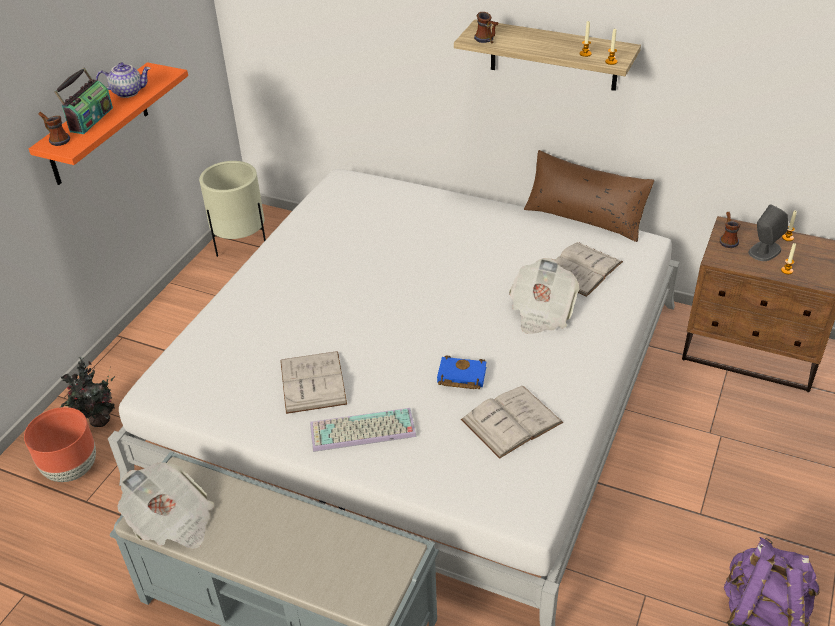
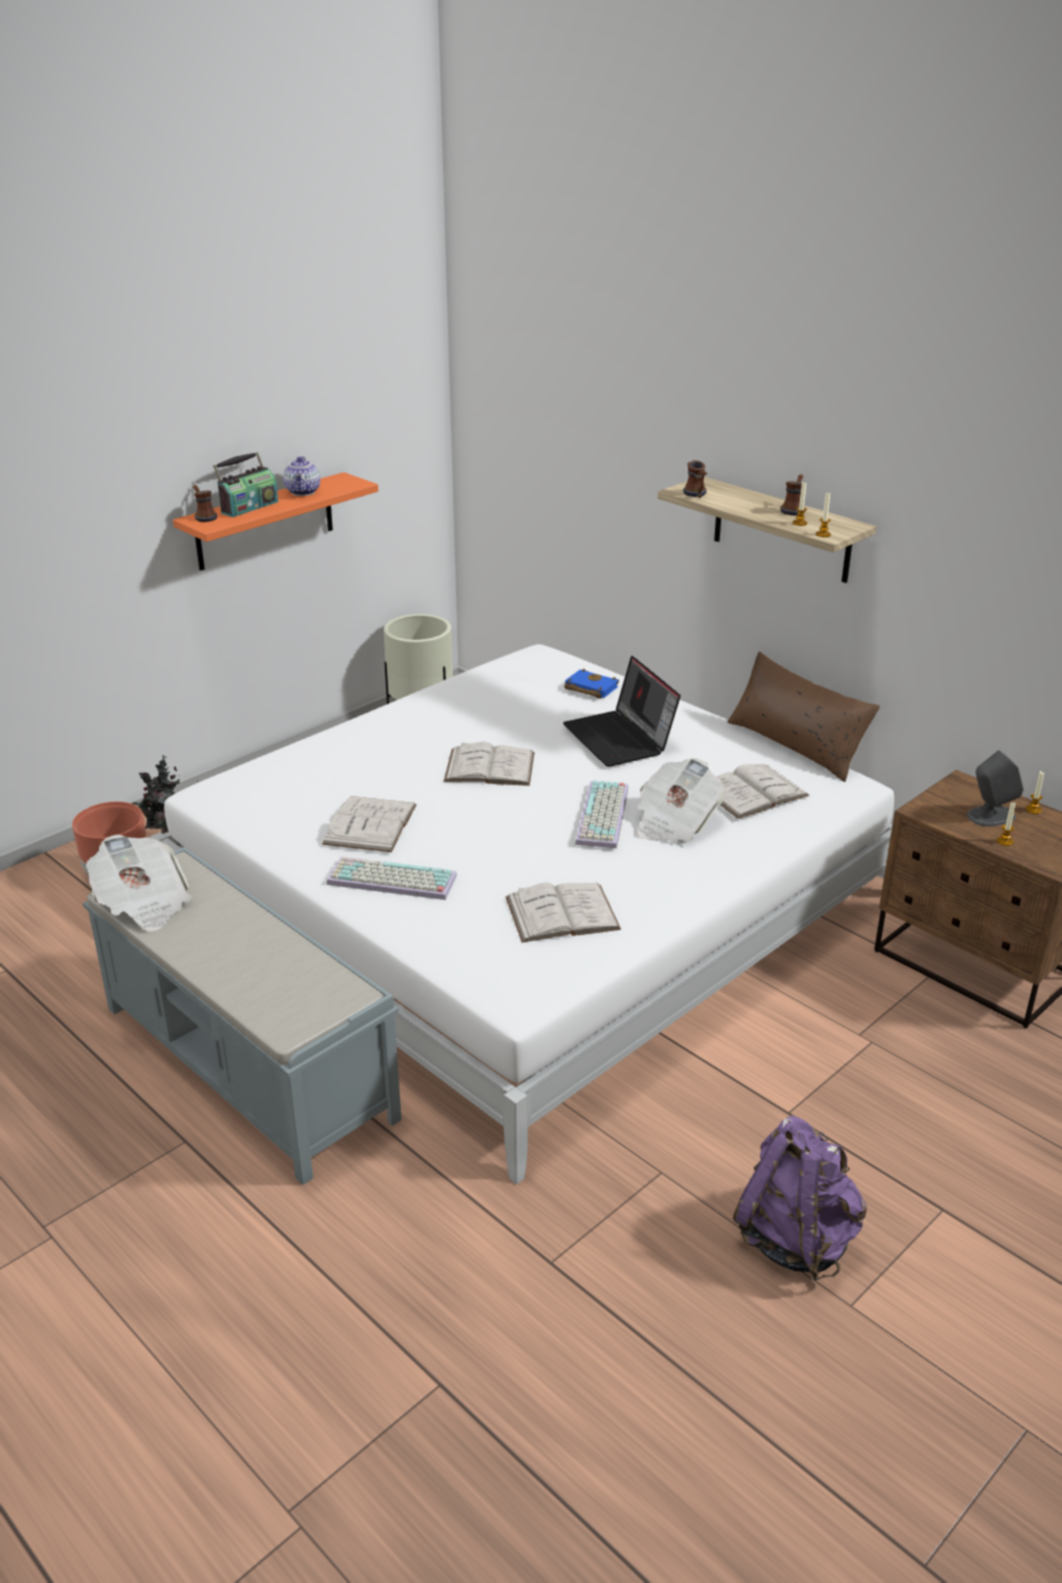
camera: 20 degrees right, 10 degrees down
(128, 92) = (304, 492): teapot -> teapot turned 75 degrees clockwise
(373, 299) = (489, 767): none -> white book
(456, 245) = (621, 739): none -> laptop
(460, 377) = (534, 859): blue book -> blue book (589, 688)
(488, 321) = (604, 816): none -> keyboard
(727, 239) = (950, 794): mug -> mug (794, 509)

